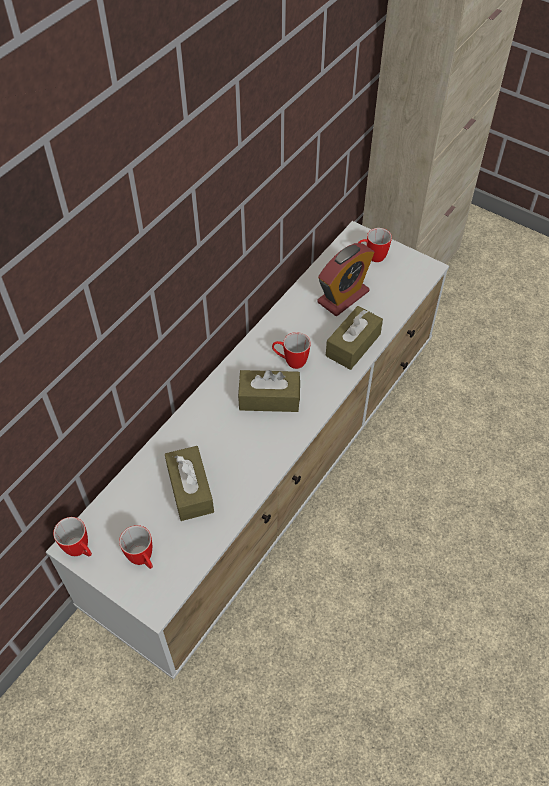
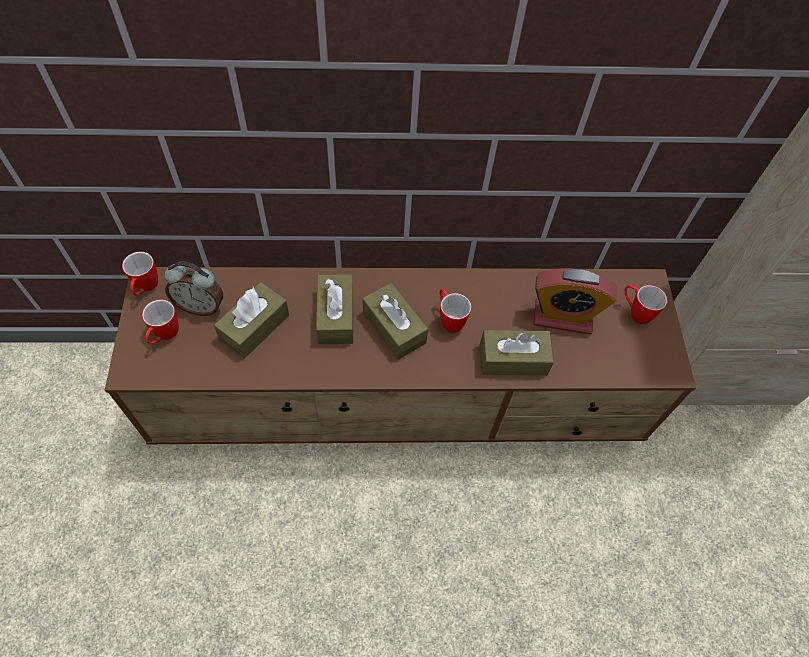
camera: 50 degrees right, 5 degrees up
(136, 518) = (201, 306): none -> alarm clock
(227, 429) = (336, 316): none -> brown tissue box
(275, 473) = (401, 403): white tv stand -> brown tv stand

